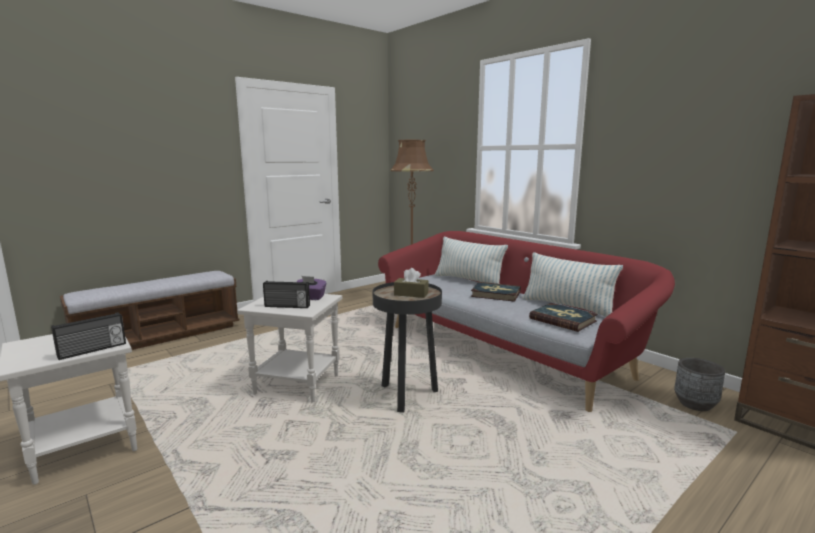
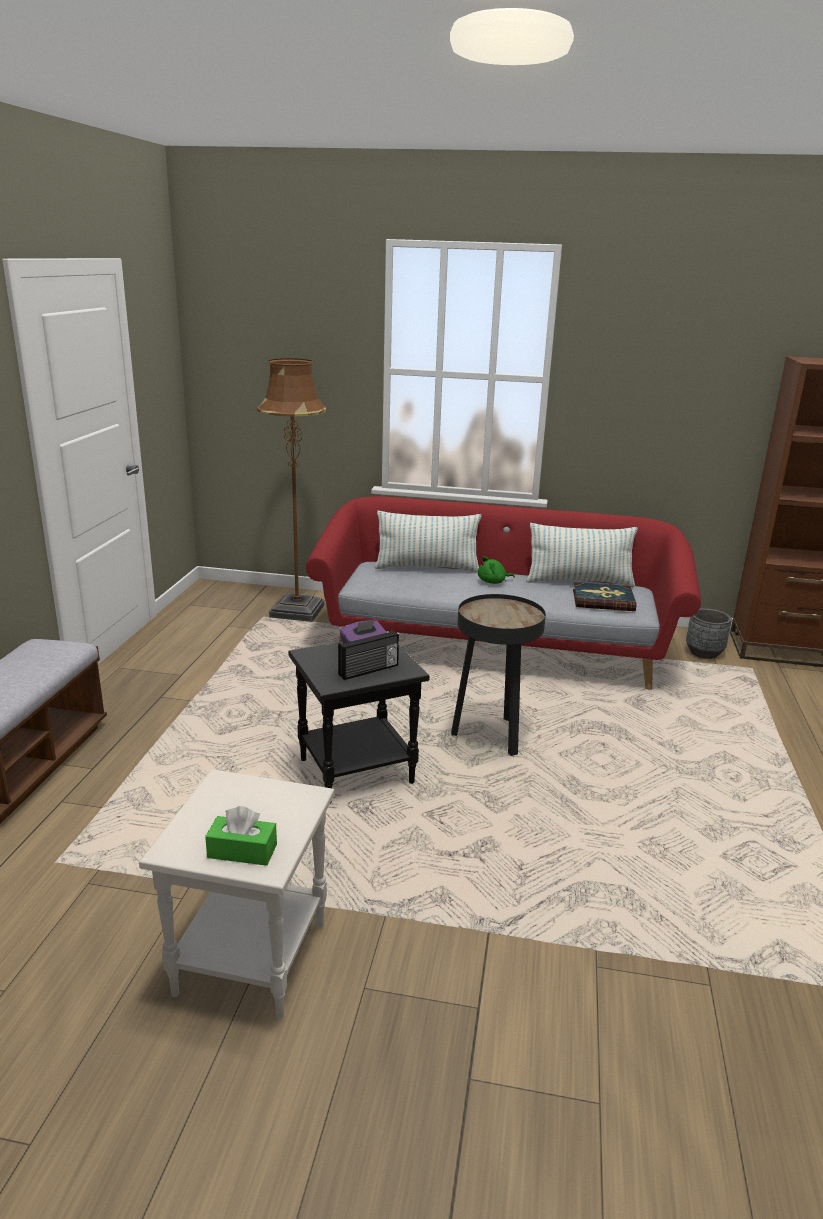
camera: 40 degrees left, 10 degrees up
(31, 355) = (242, 851): none -> green tissue box
(92, 350) = (303, 811): radio -> none
(298, 384) = (357, 770): white side table -> black side table
(411, 294) = (506, 614): brown tissue box -> none
(496, 294) = (493, 582): book -> green plush toy

